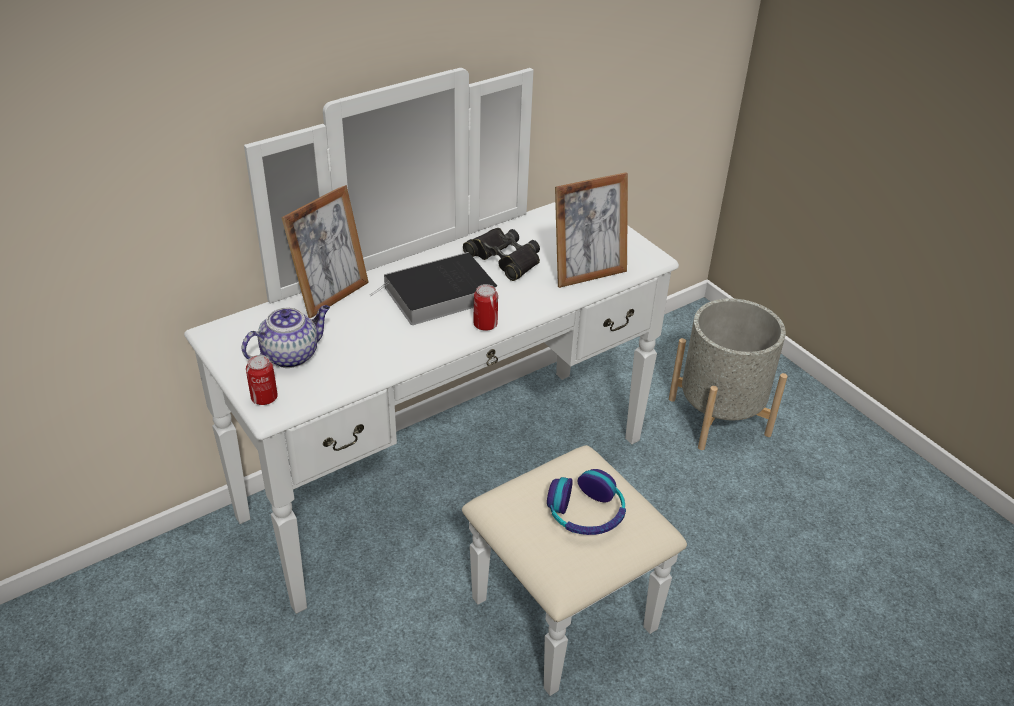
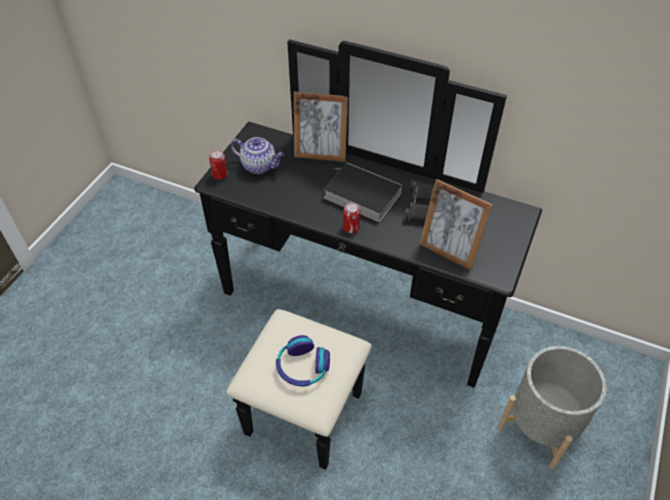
camera: 60 degrees right, 10 degrees up
(473, 505) = (349, 327): white dresser -> black dresser

